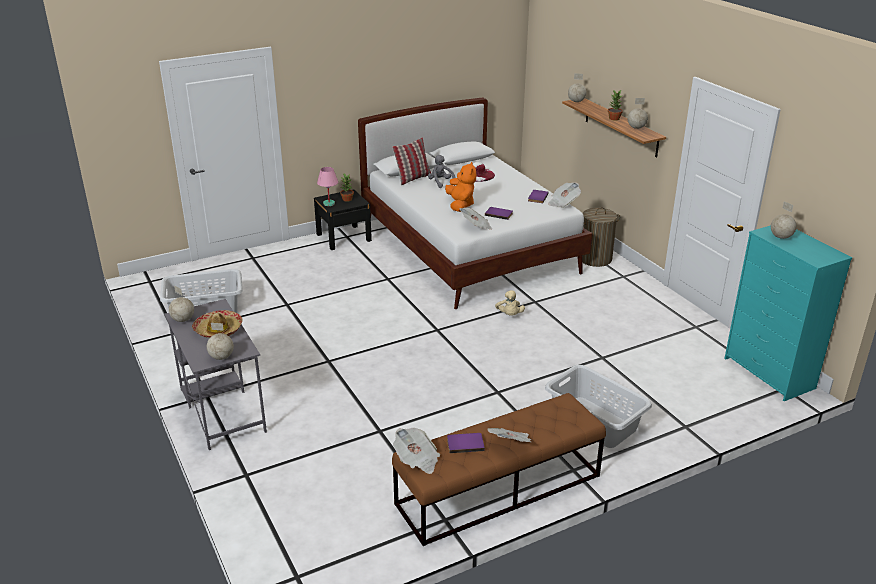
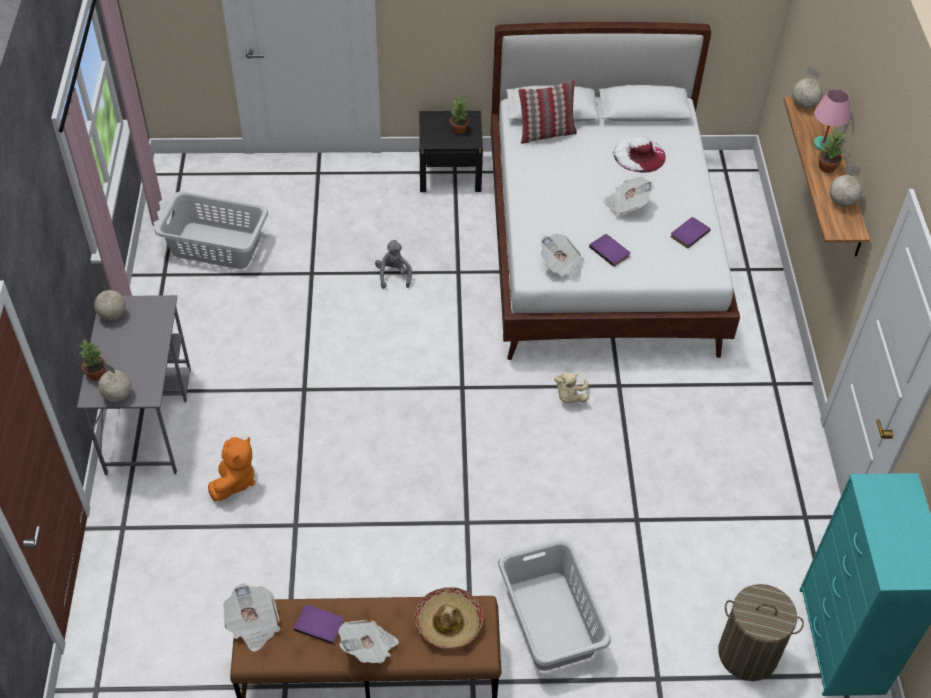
camera: 25 degrees right, 20 degrees up
(194, 351) = (96, 373): none -> potted plant
(218, 330) = (139, 347): hat -> hat (449, 622)
(328, 203) = (430, 130): pink table lamp -> pink table lamp (822, 144)
(440, 183) = (577, 156): grey plush toy -> grey plush toy (393, 275)
(460, 205) = (570, 214): orange plush toy -> orange plush toy (234, 480)
(563, 203) = (717, 258): newspaper -> newspaper (626, 205)
(595, 259) = (759, 335): laundry basket -> laundry basket (747, 654)
(781, 237) = (885, 505): globe -> none

